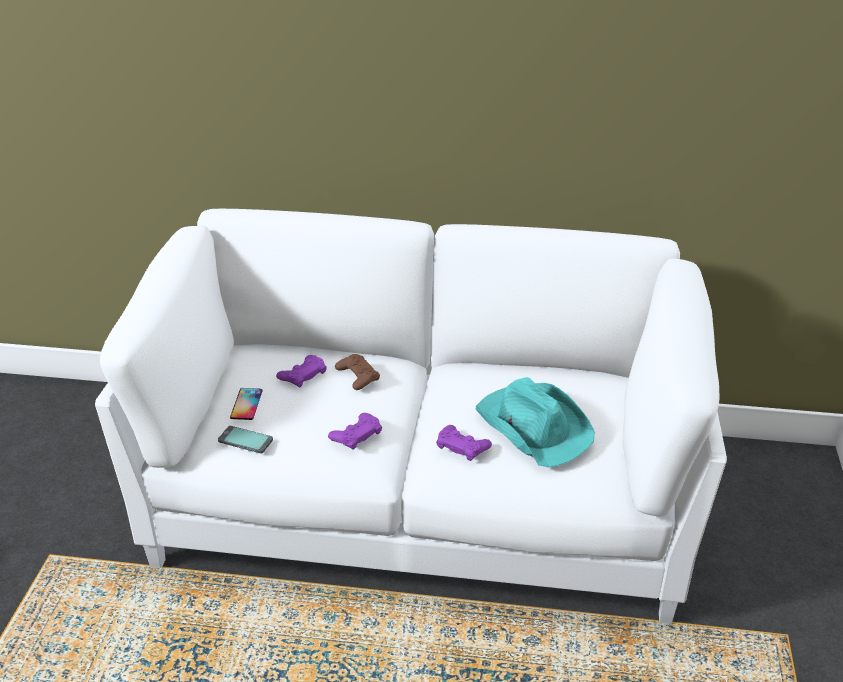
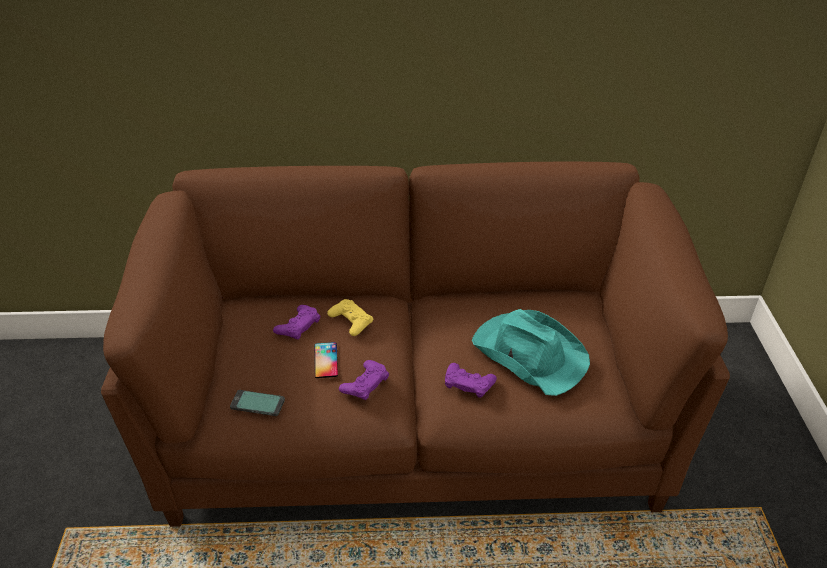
camera: 10 degrees left, 5 degrees up
(246, 404) = (250, 364): phone -> phone (326, 360)
(357, 376) = (351, 321): brown game controller -> yellow game controller
(422, 502) = (413, 422): white sofa -> brown sofa

